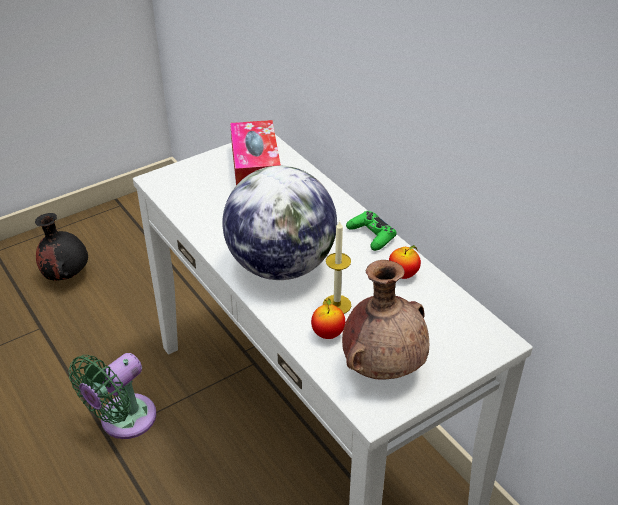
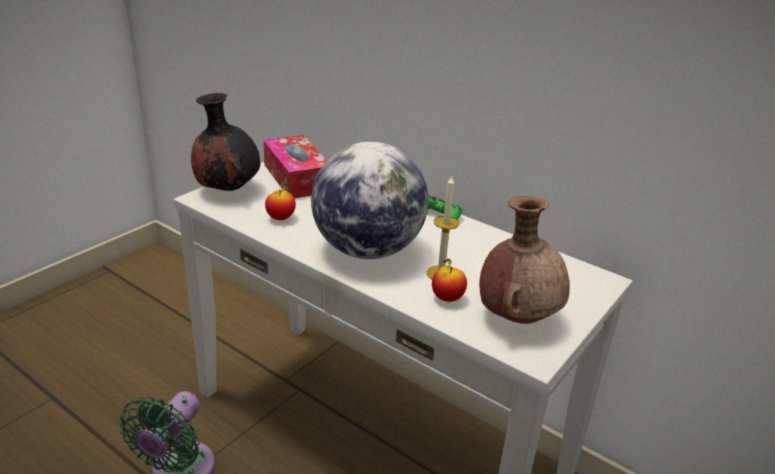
camera: 20 degrees left, 10 degrees down
(66, 275) = (68, 342): black vase -> black vase (227, 189)
(403, 275) = (485, 242): apple -> apple (280, 218)

